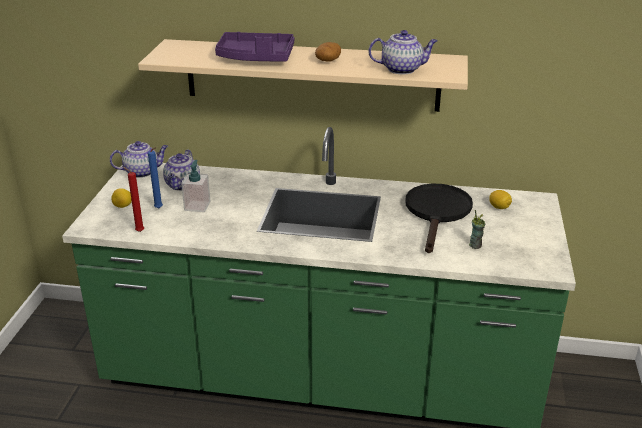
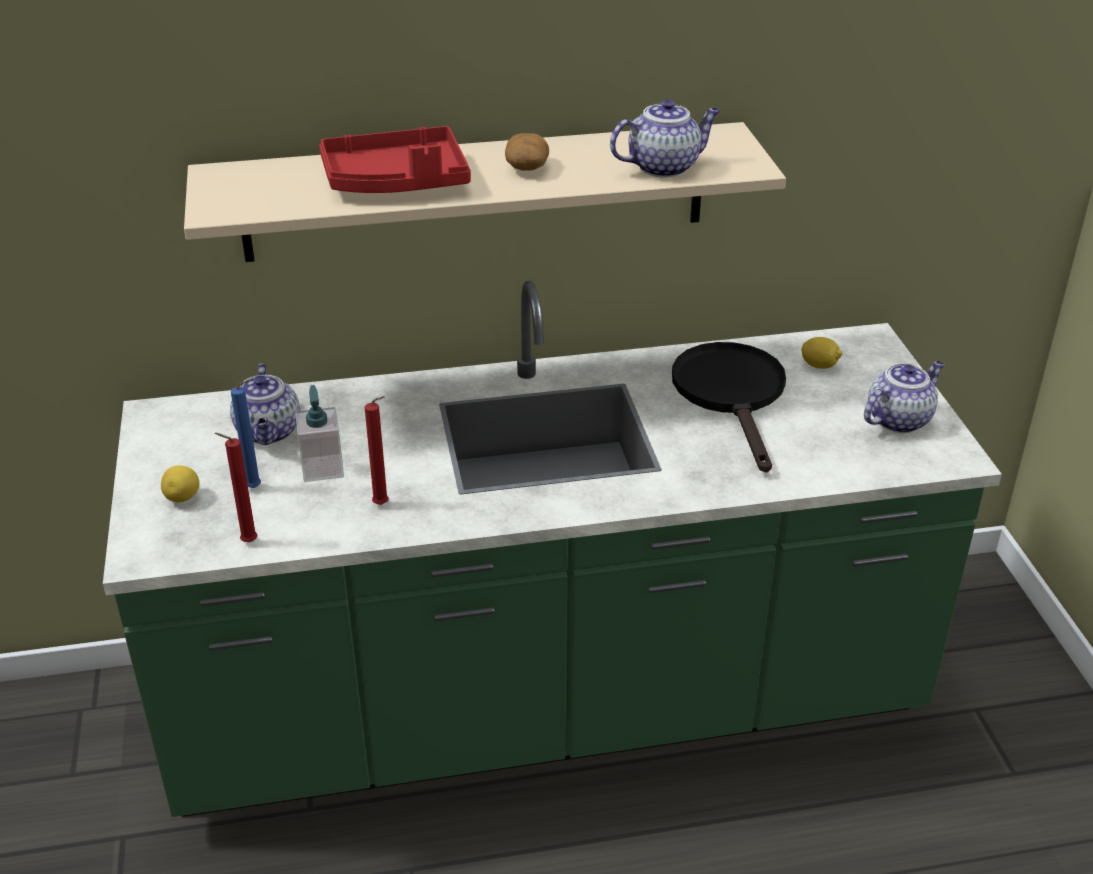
camera: 20 degrees left, 5 degrees up
(142, 172) = (173, 420): teapot -> teapot (898, 419)
(215, 228) = (383, 505): none -> red candle
(256, 58) = (396, 182): purple tray -> red tray
(475, 245) = (823, 441): cup -> none

